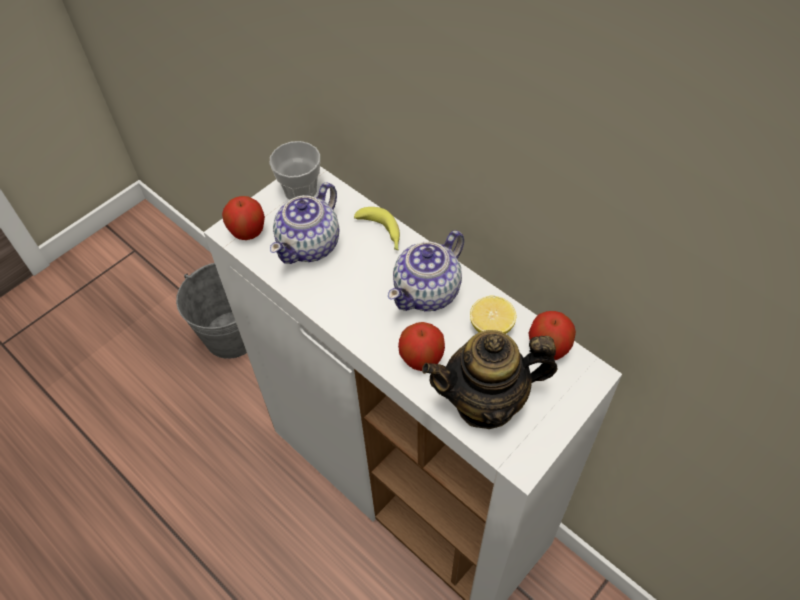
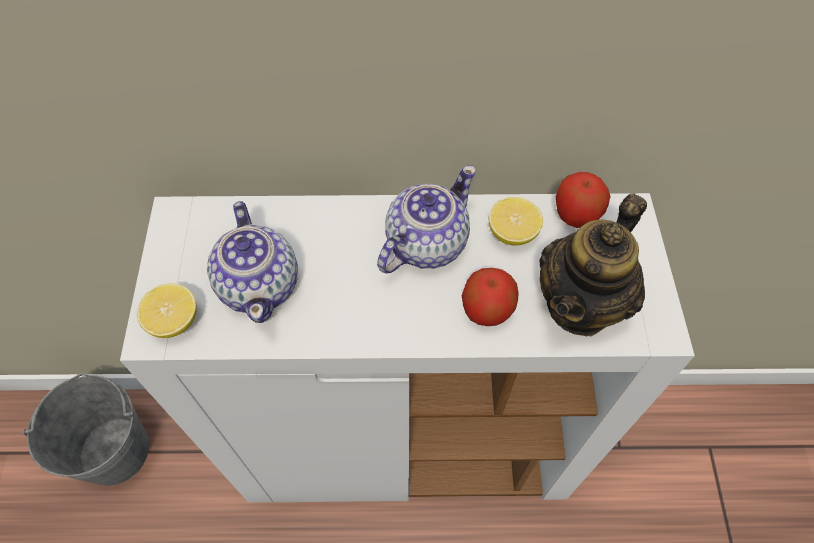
camera: 45 degrees left, 5 degrees up
(248, 231) = (174, 321): apple -> lemon
(300, 190) = (186, 235): cup -> none
(381, 233) = (321, 220): banana -> none
(428, 291) = (425, 243): teapot -> teapot turned 135 degrees counterclockwise

